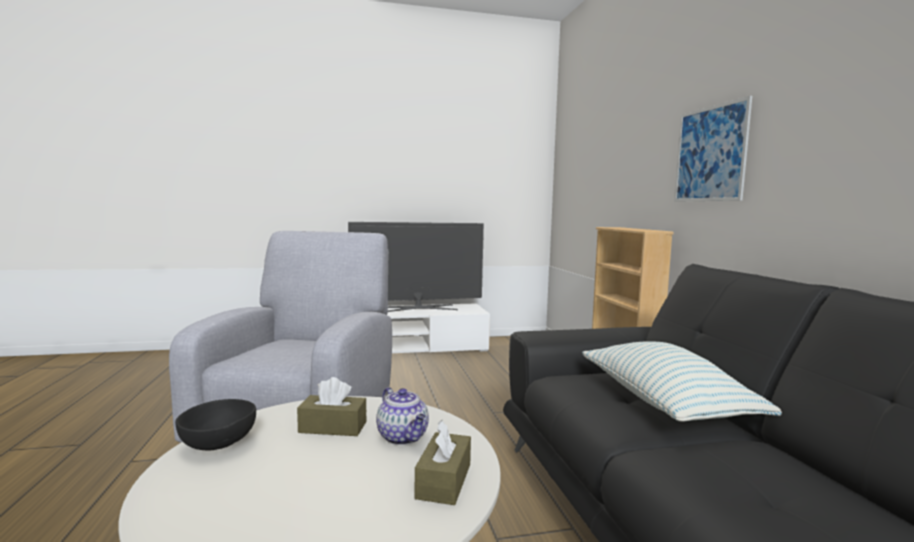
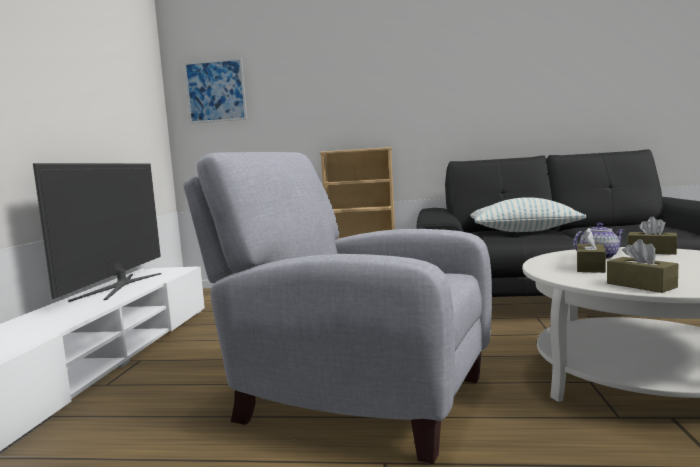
camera: 70 degrees left, 0 degrees up
(218, 445) = (641, 285): black bowl -> brown tissue box
(710, 154) = (412, 92): picture -> picture (215, 91)

